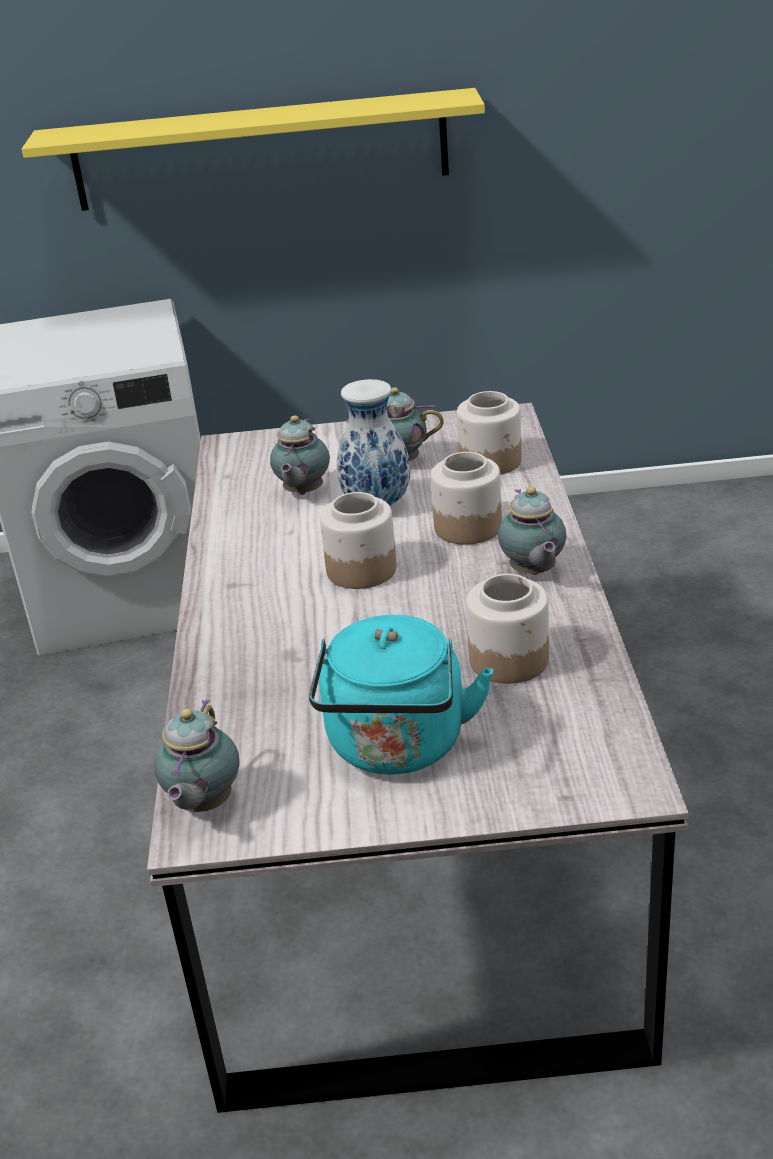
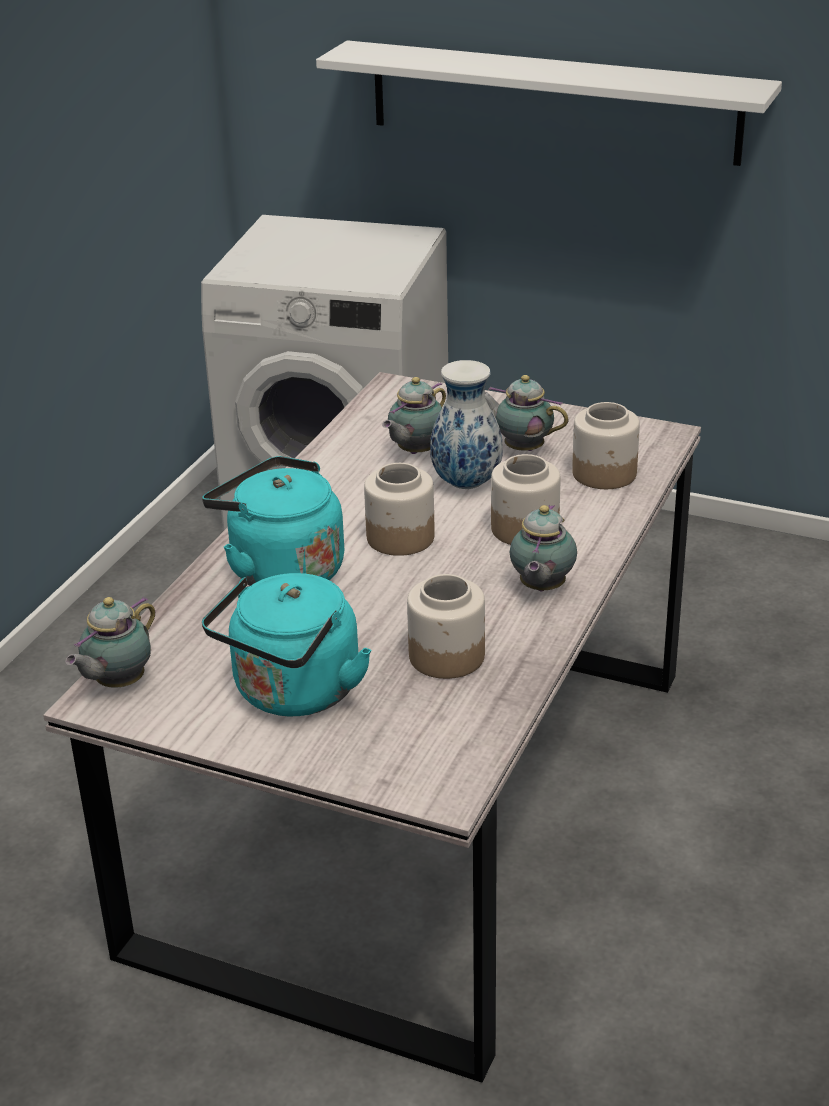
camera: 25 degrees right, 0 degrees up
(260, 151) = (552, 102): yellow shelf -> white shelf
(273, 636) = (281, 570): none -> turquoise kettle

